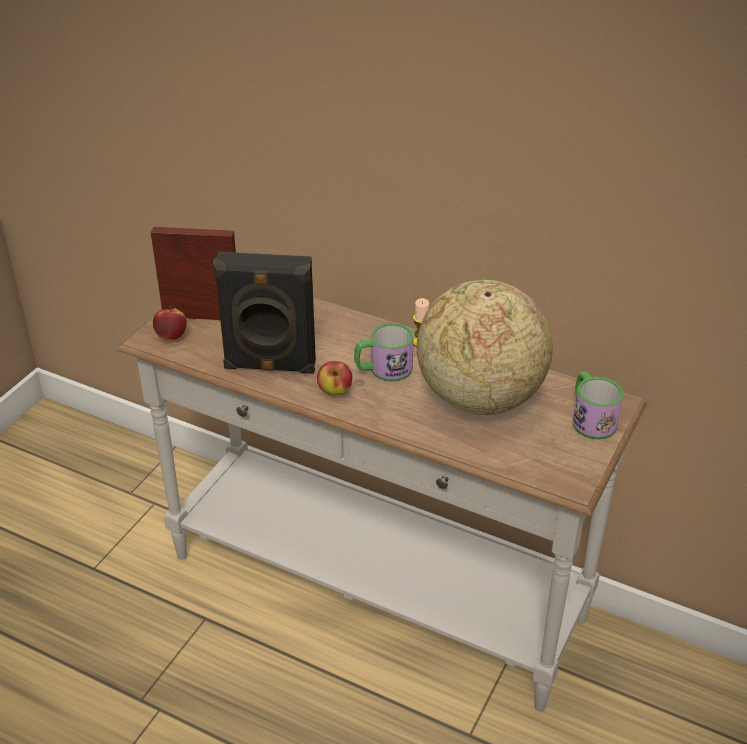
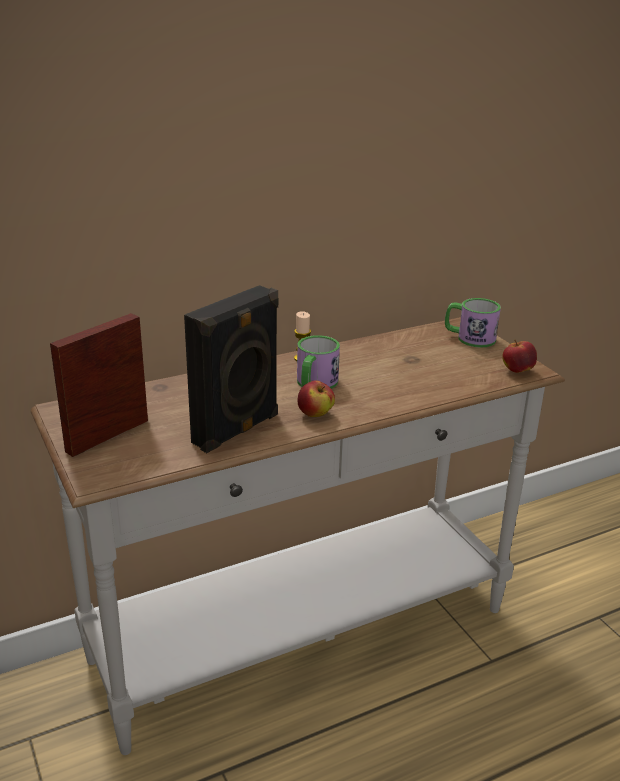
camera: 55 degrees left, 10 degrees down
(171, 336) = (112, 463): apple -> apple (517, 370)
(479, 398) = (399, 363): globe -> none

